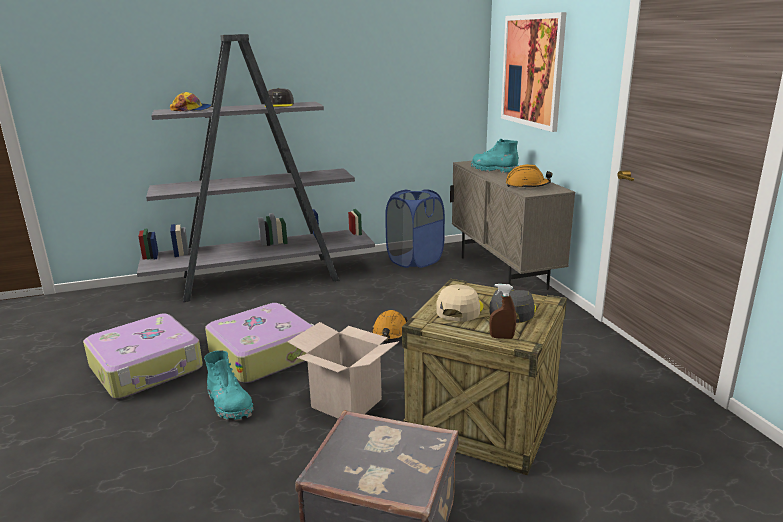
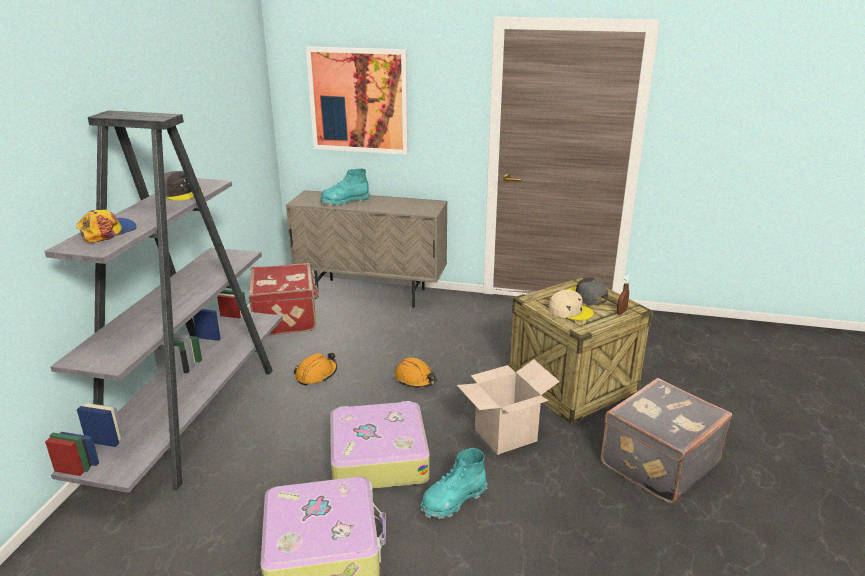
camera: 60 degrees left, 5 degrees up
(229, 404) = (453, 500): turquoise boot -> turquoise boot turned 150 degrees clockwise
(415, 260) = (287, 318): blue laundry basket -> red suitcase
(459, 309) = (570, 311): beige cap -> beige cap turned 150 degrees clockwise
(527, 186) = (409, 207): orange hard hat -> orange hard hat (316, 375)

